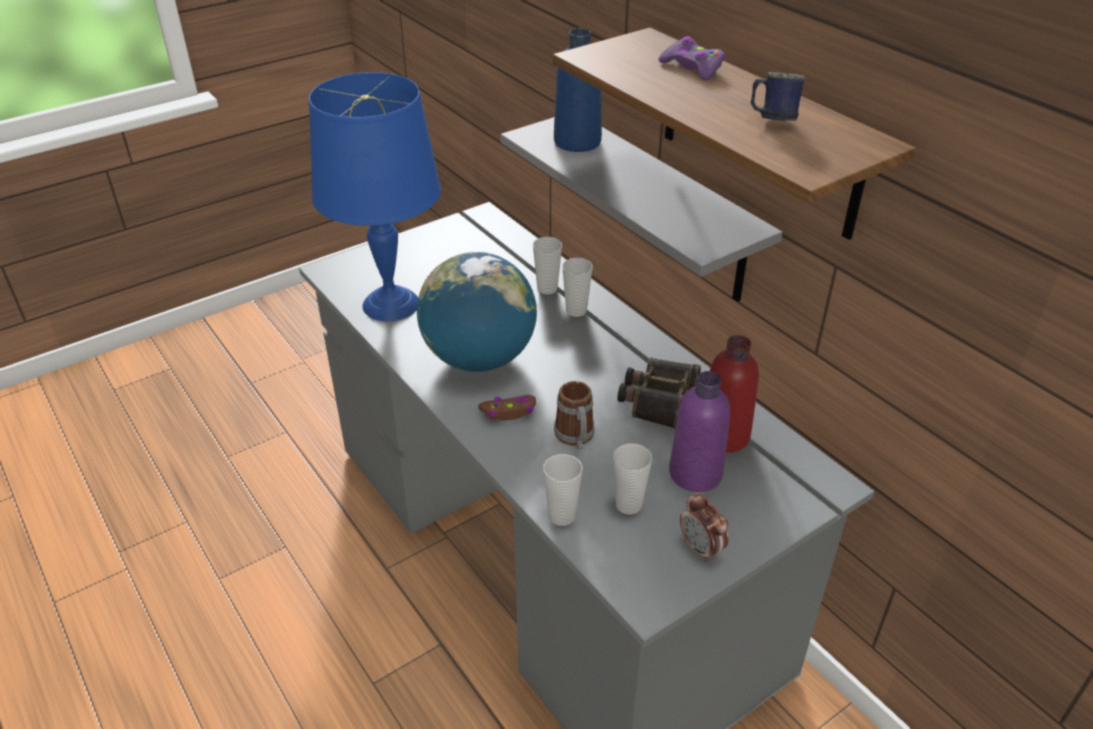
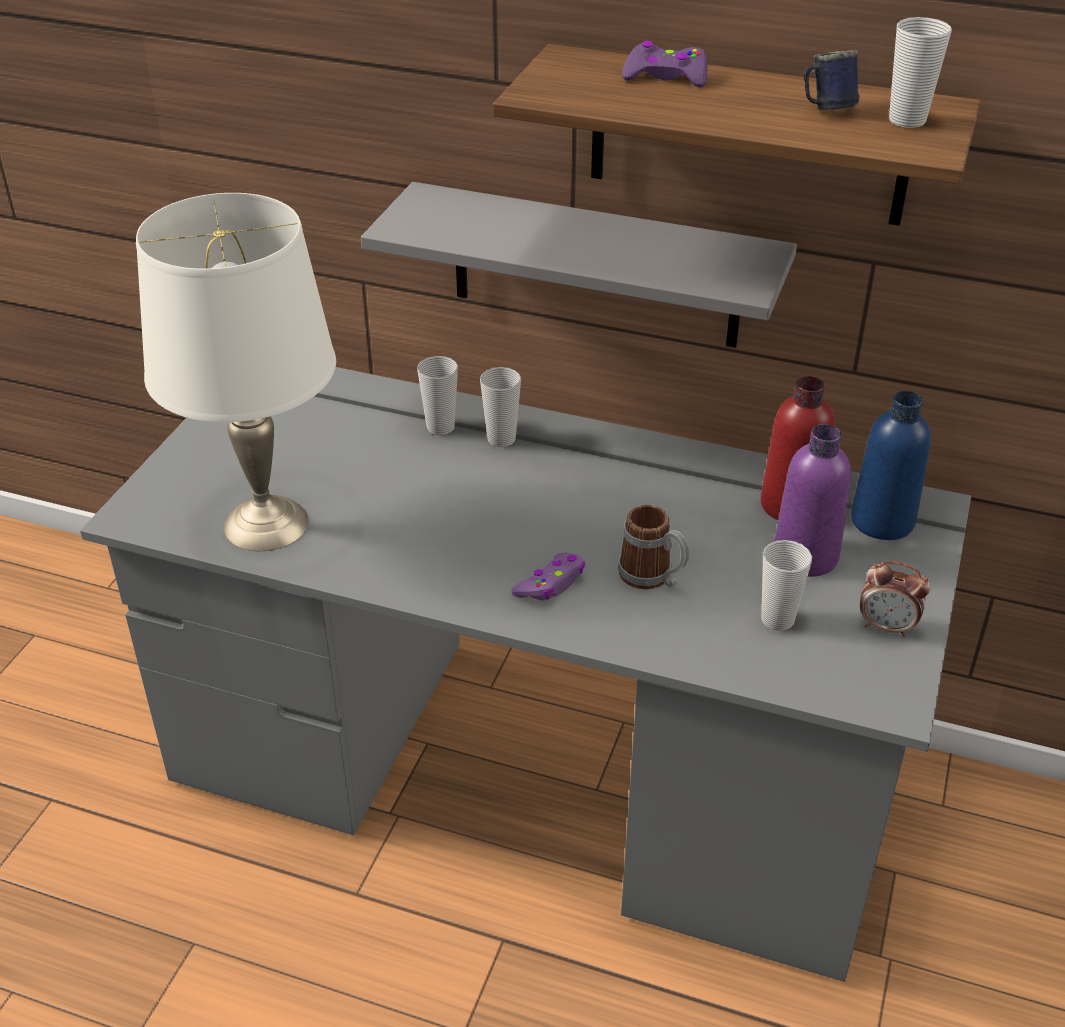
camera: 35 degrees left, 0 degrees up
(391, 303) = (266, 522): blue table lamp -> white table lamp
(479, 358) = (450, 540): globe -> none
(509, 412) = (551, 584): brown game controller -> purple game controller
(562, 516) = (726, 665): cup -> cup (907, 120)
(577, 142) = (466, 217): blue bottle -> blue bottle (882, 521)
(658, 398) = (689, 497): binoculars -> none

